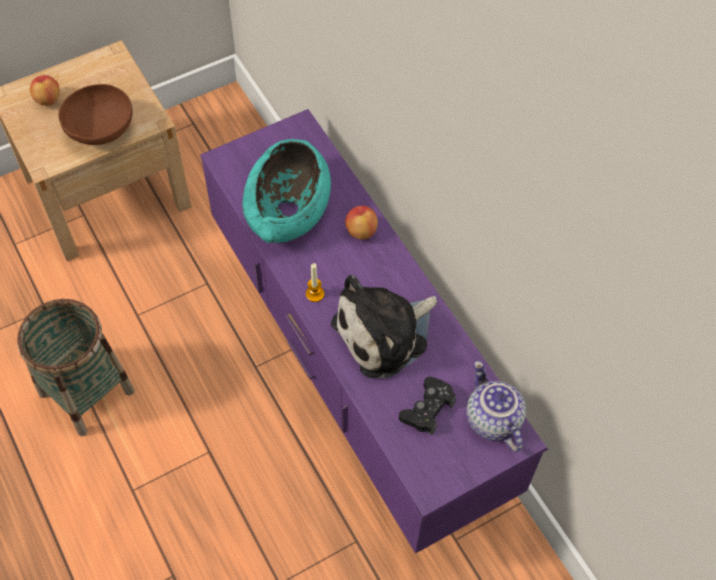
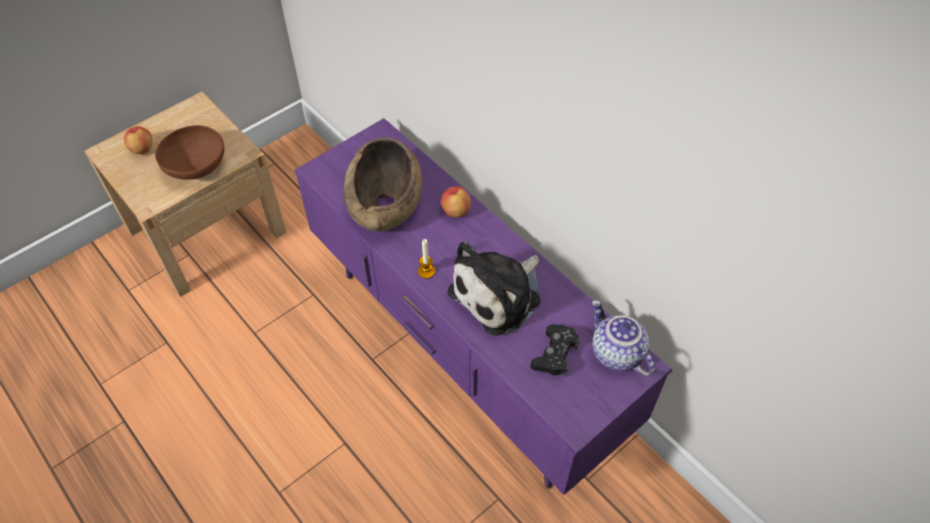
camera: 10 degrees left, 5 degrees down
(86, 392) = (219, 410): basket -> none
(289, 209) = (386, 203): turquoise bowl -> brown bowl

